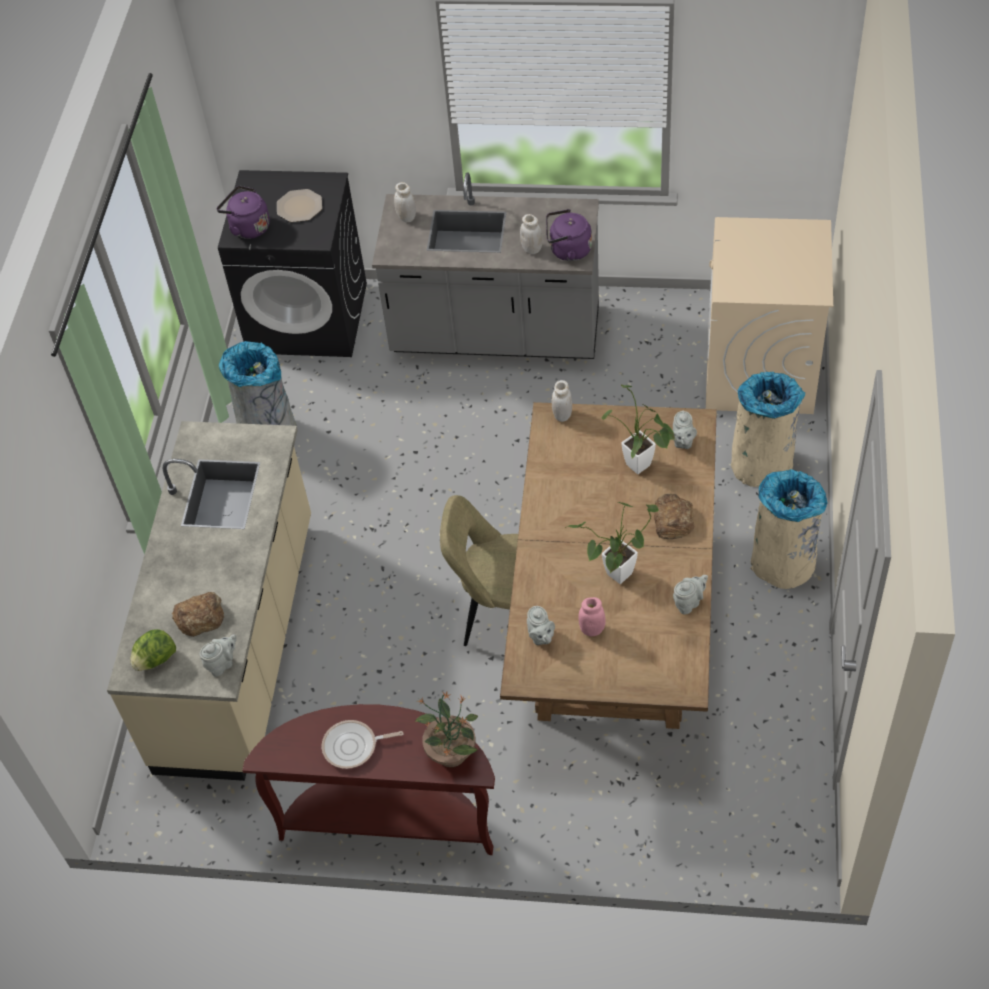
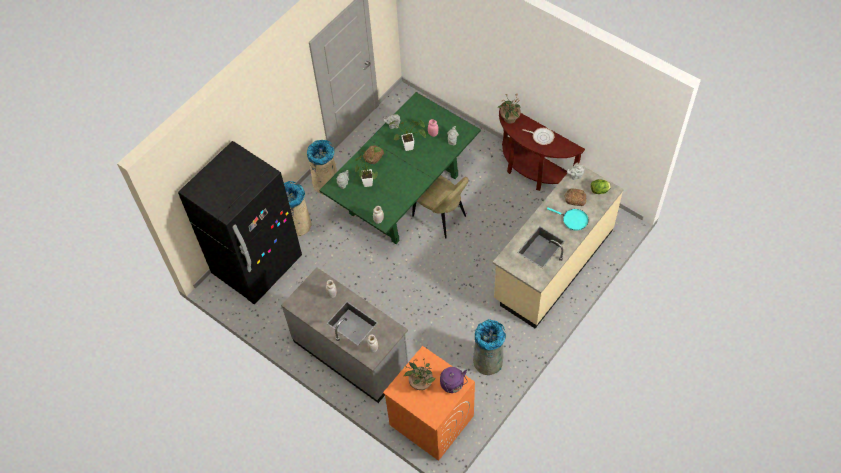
camera: 150 degrees left, 5 degrees up
(182, 572) = (573, 220): none -> turquoise frying pan
(299, 207) = (420, 383): plate -> potted plant
(308, 317) = (431, 420): black washing machine -> orange washing machine
(567, 250) = (317, 284): purple kettle -> none
(614, 621) = (403, 195): brown dining table -> green dining table
(760, 370) = (258, 266): beige washing machine -> black fridge

